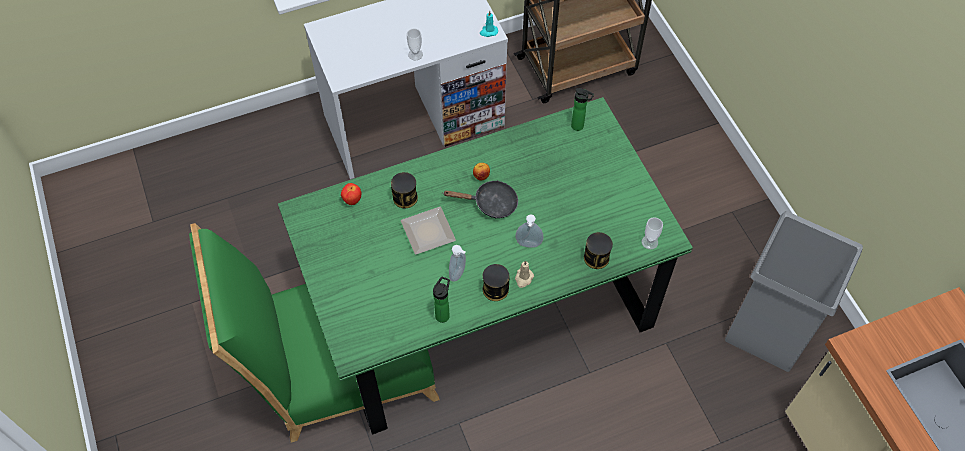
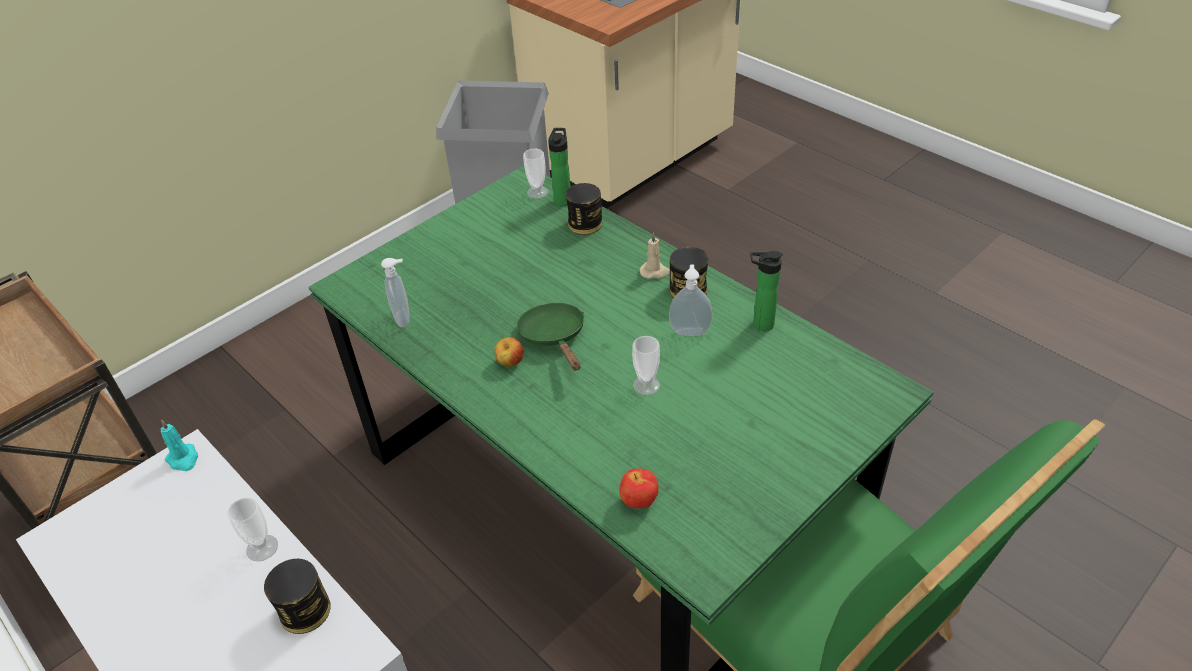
camera: 110 degrees left, 15 degrees down
(405, 198) = (596, 435): can -> can (305, 611)
(427, 234) = (646, 385): plate -> cup
(491, 203) = (554, 337): black frying pan -> green frying pan
(528, 245) = (602, 282): soap dispenser -> soap dispenser (404, 318)
(579, 127) = (374, 293): bottle -> bottle (563, 199)

